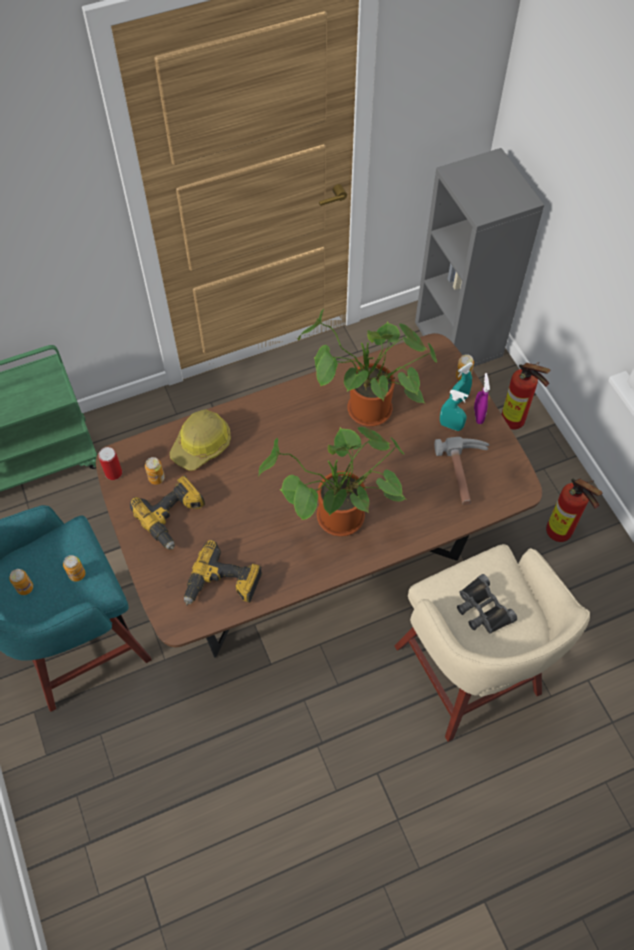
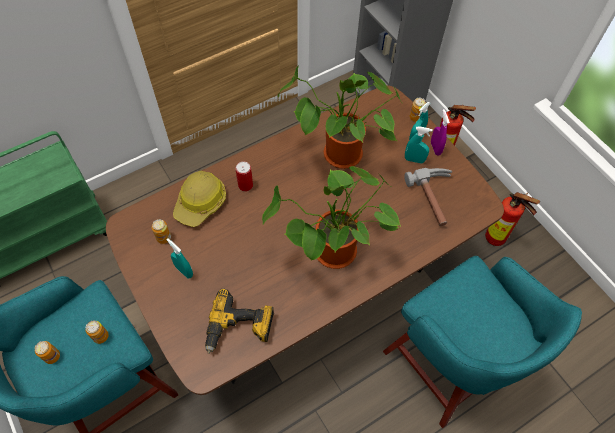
camera: 10 degrees left, 0 degrees up
(113, 473) = (123, 238): can -> can (245, 185)
(173, 517) = (184, 271): power drill -> turquoise spray bottle
(469, 674) = (448, 366): beige stool -> turquoise stool
(482, 609) = (472, 316): black binoculars -> none

